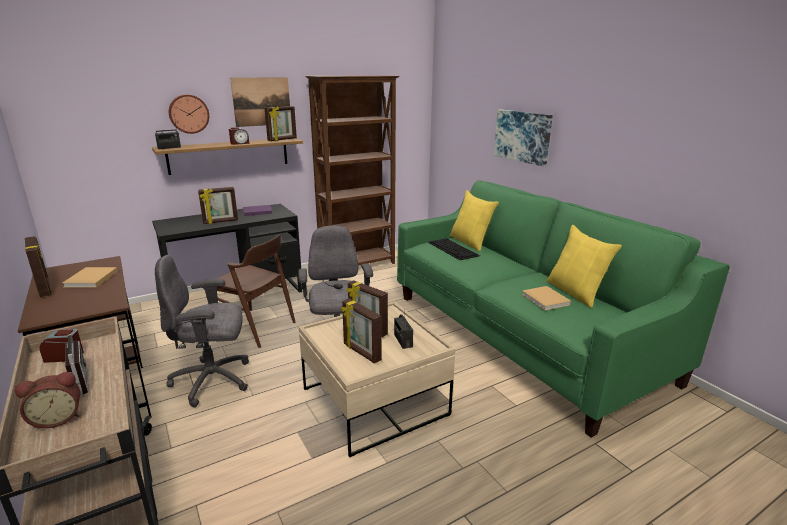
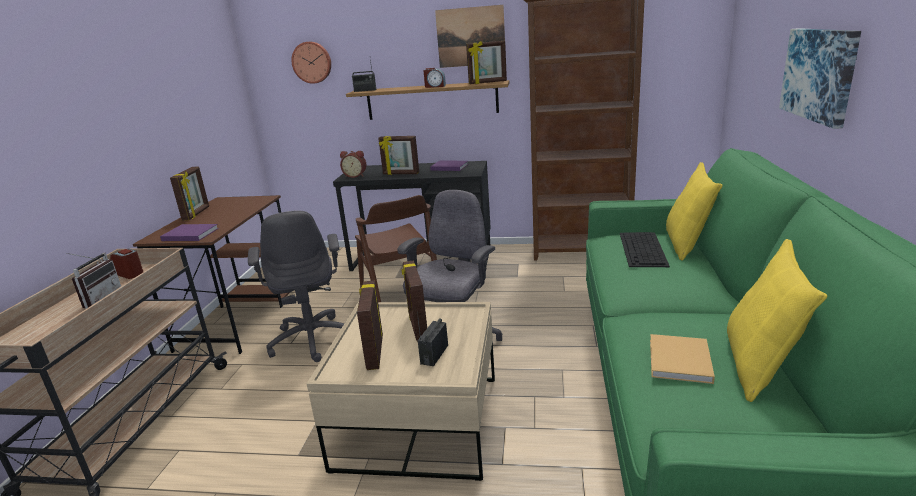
camera: 40 degrees right, 0 degrees up
(57, 418) = (52, 322): alarm clock -> alarm clock (355, 176)
(82, 307) = (189, 234): none -> purple book
(90, 279) = (230, 212): beige book -> none
(188, 114) = (391, 54): wall clock -> wall clock (312, 62)
(213, 380) = (312, 339): grey office chair -> grey office chair turned 135 degrees counterclockwise

